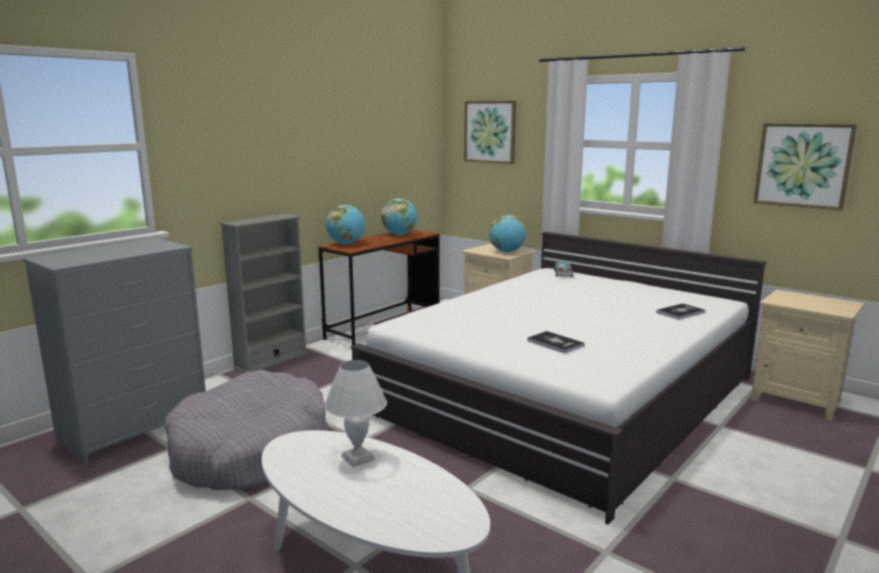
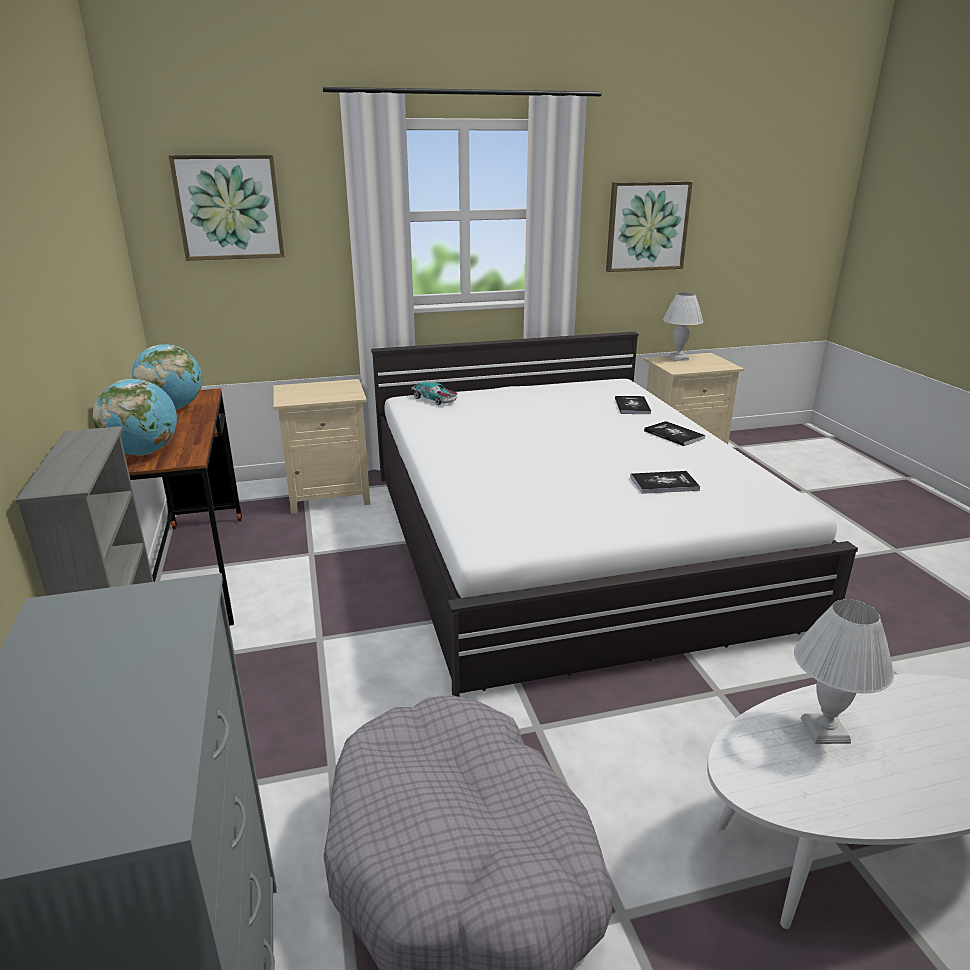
camera: 55 degrees left, 10 degrees up
(507, 252) = (334, 390): globe -> none
(652, 332) = (674, 435): none -> book
(809, 297) = (679, 358): none -> white table lamp

